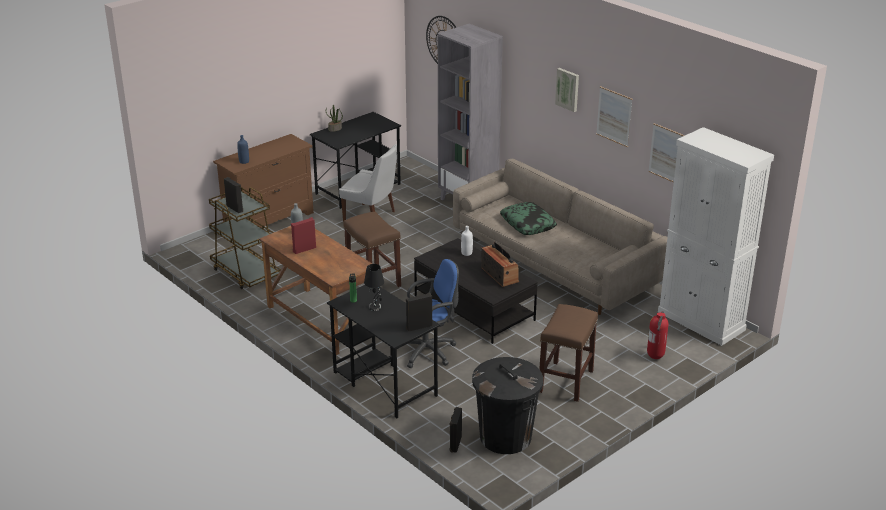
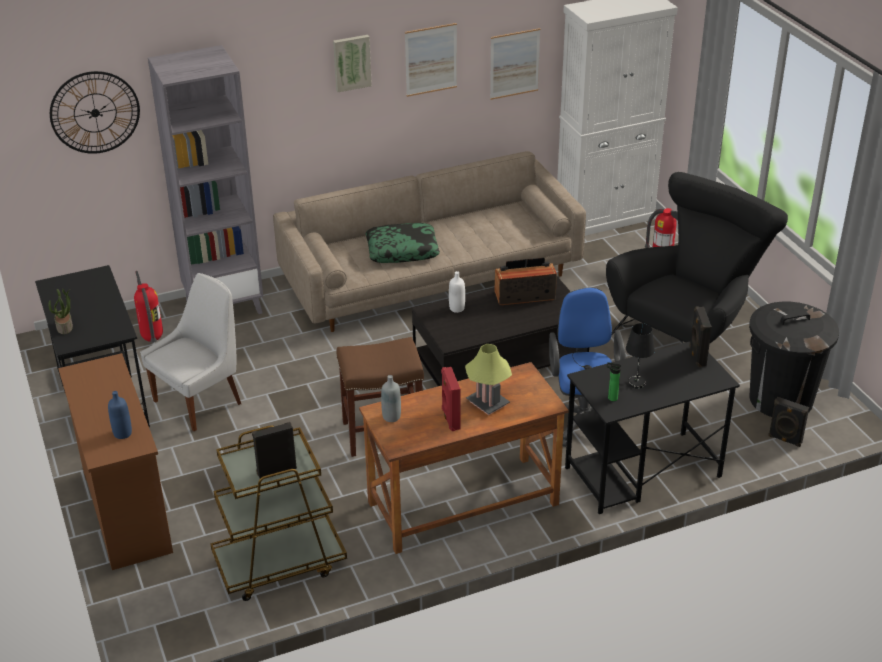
camera: 70 degrees left, 5 degrees up
(325, 258) = (487, 403): none -> table lamp
(419, 188) = (152, 339): none -> fire extinguisher
(566, 382) = (687, 331): brown stool -> black armchair

